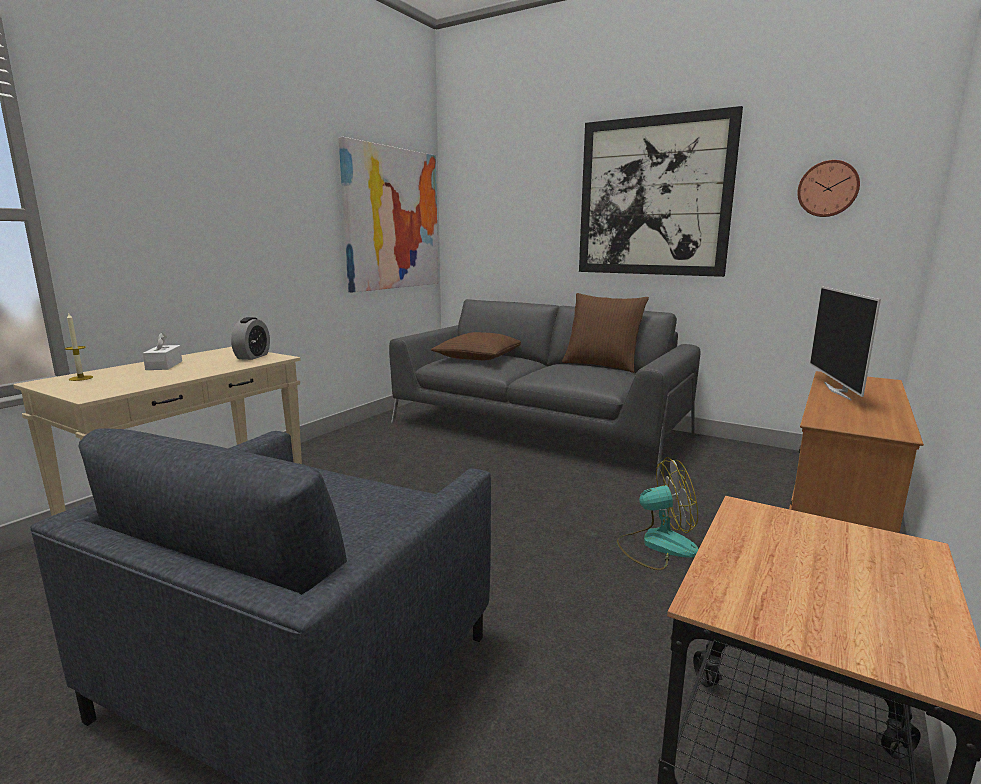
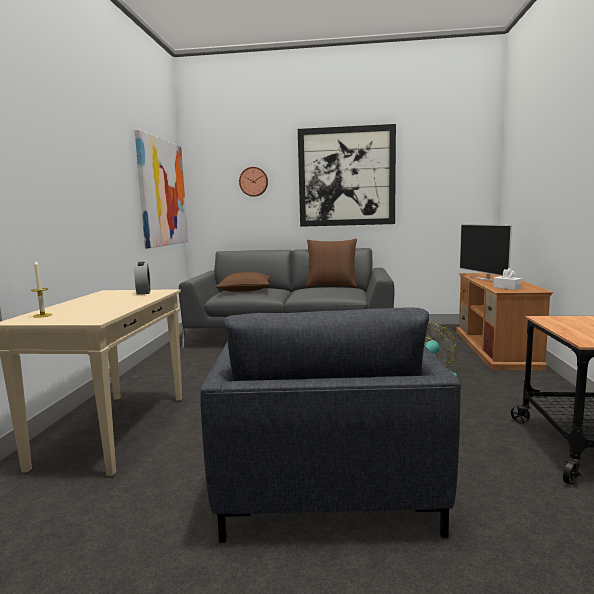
camera: 25 degrees left, 5 degrees down
(164, 365) = (88, 303): white tissue box -> white tissue box (507, 287)
(828, 189) = (445, 171): wall clock -> wall clock (253, 181)

